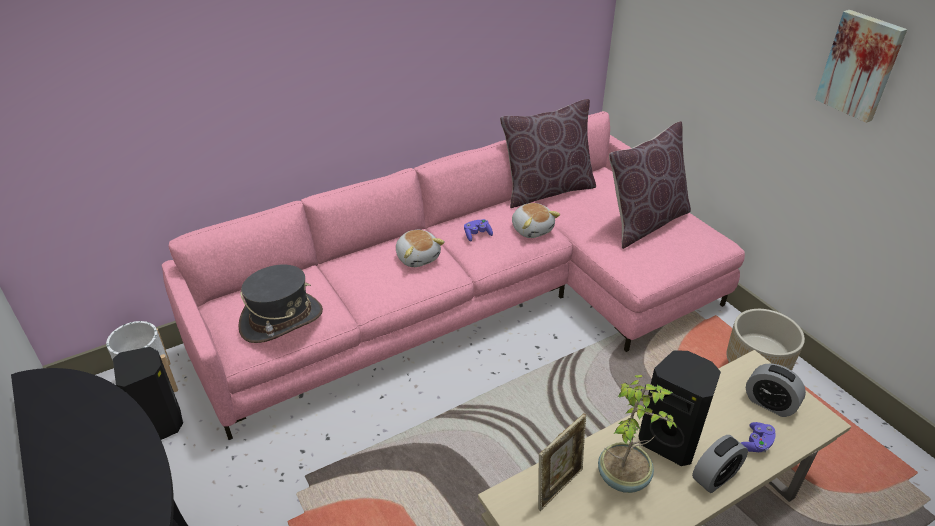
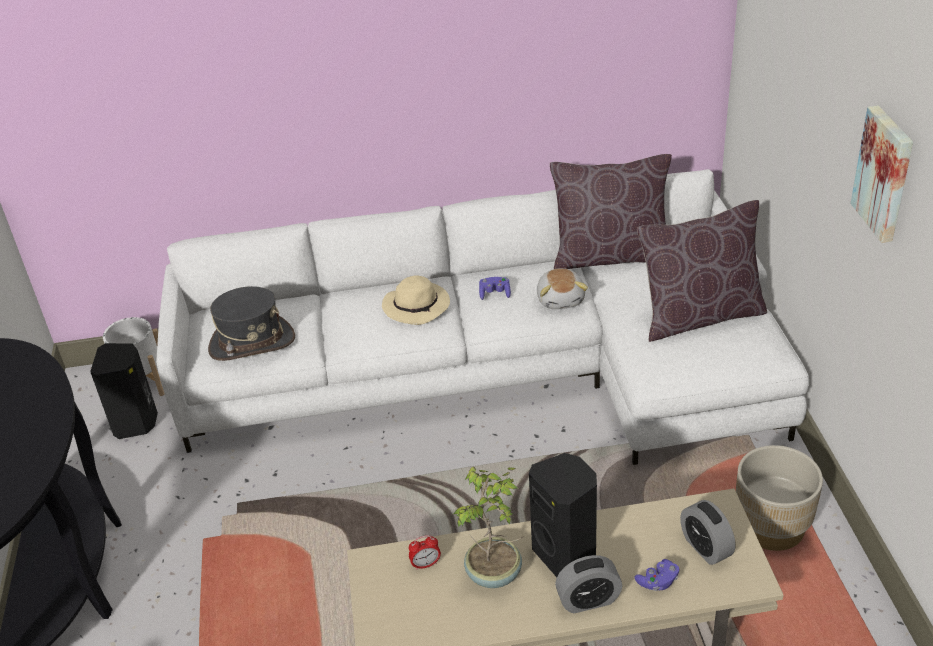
camera: 25 degrees right, 0 degrees up
(418, 257) = (417, 306): plush toy -> beige hat
(477, 302) = (499, 372): pink sofa -> white sofa
(559, 486) = (425, 564): picture frame -> alarm clock

